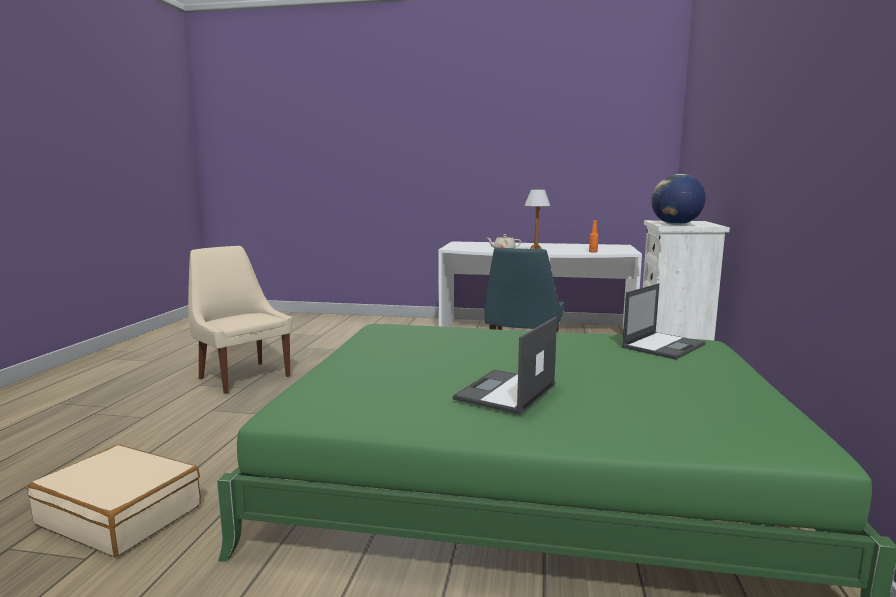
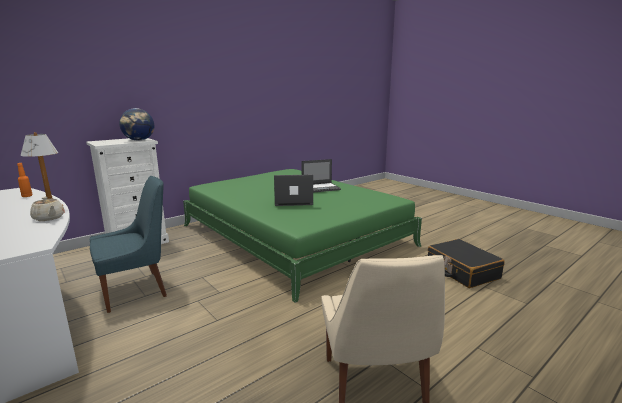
camera: 140 degrees left, 5 degrees up
(121, 515) = (462, 271): beige suitcase -> black suitcase
(663, 345) = (221, 187): laptop -> laptop (292, 201)

